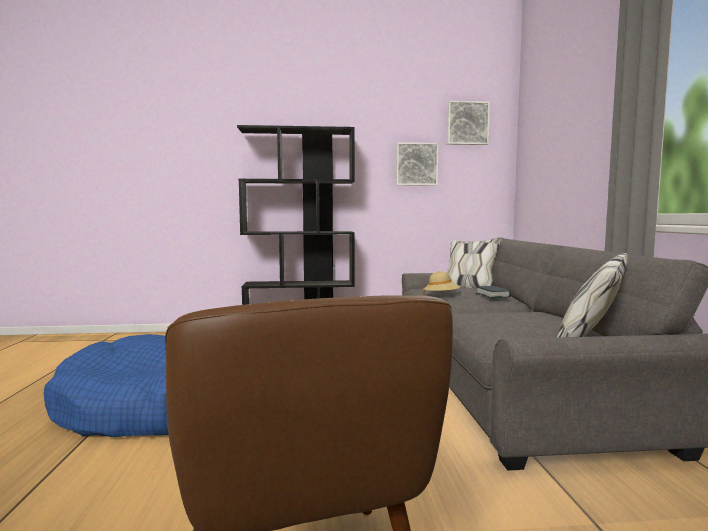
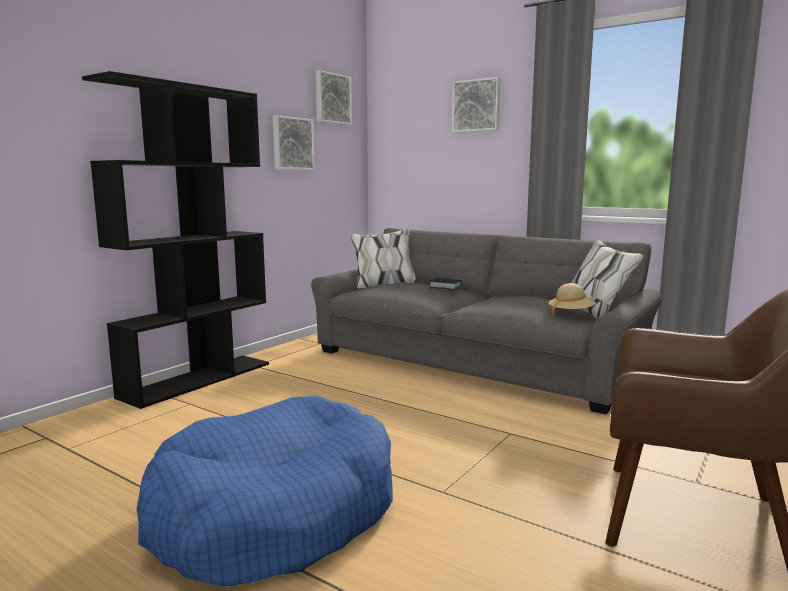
camera: 50 degrees left, 5 degrees up
(441, 297) = (406, 296): beige hat -> beige hat (571, 314)
(583, 106) = (477, 105): none -> picture

